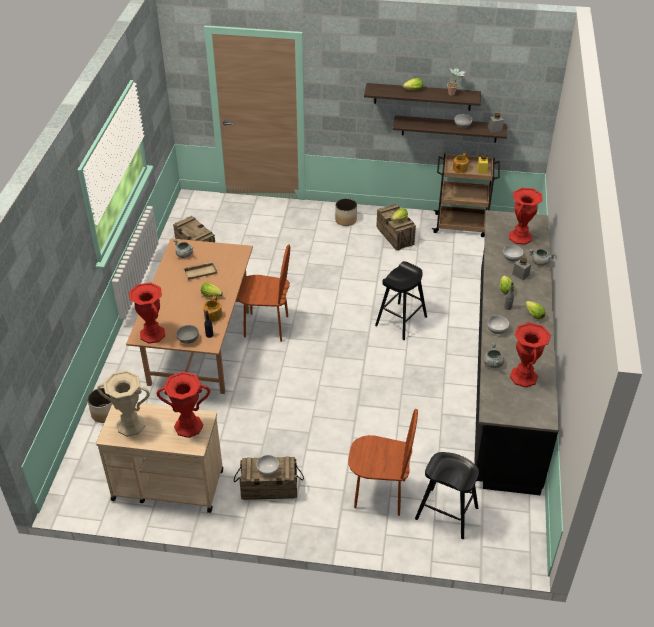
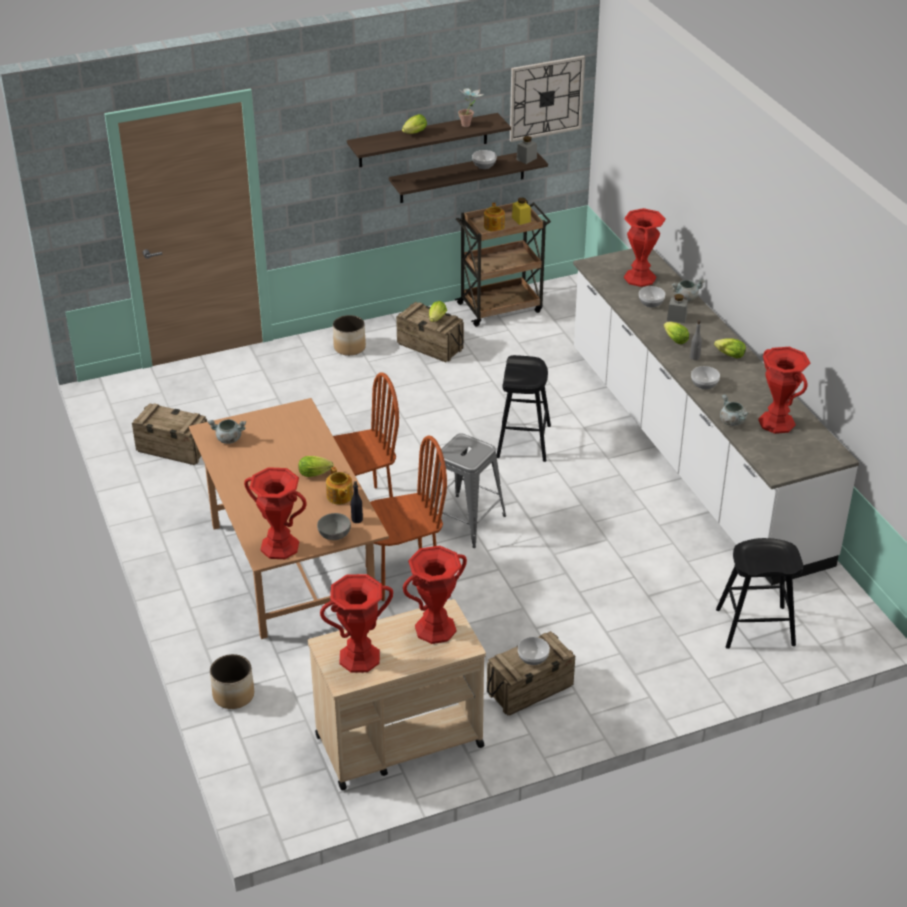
camera: 30 degrees left, 5 degrees down
(130, 425) = (359, 658): beige vase -> red vase
(200, 272) = (272, 451): beige tray -> none
(322, 360) = (465, 521): none -> grey stool
(379, 494) = (664, 639): brown chair -> brown chair (402, 576)
(505, 373) = (692, 454): black counter -> white counter
(520, 89) = (546, 98): none -> wall clock

